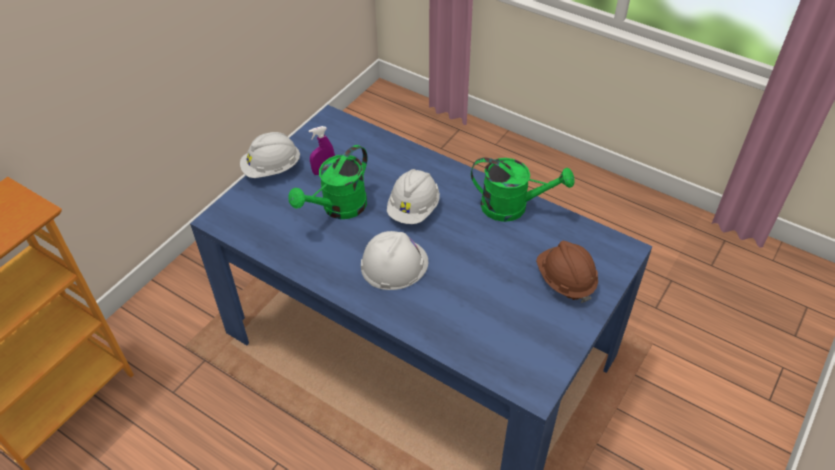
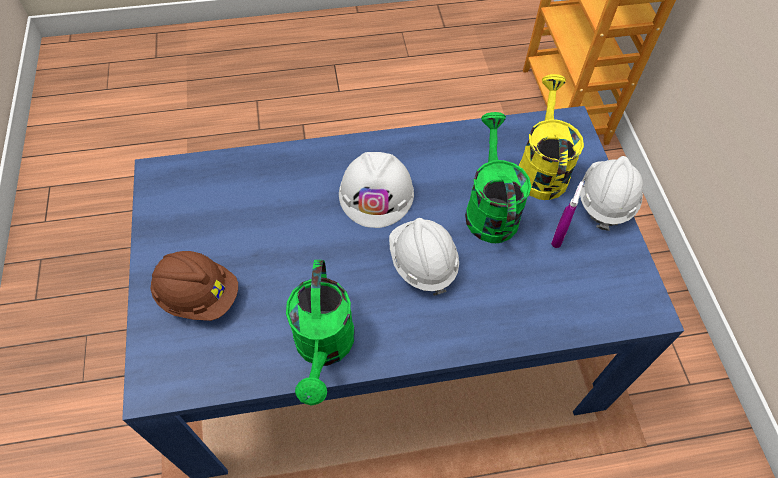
camera: 135 degrees right, 10 degrees up
(277, 208) = (541, 168): none -> yellow watering can
(513, 207) = (324, 348): green watering can -> green watering can turned 60 degrees counterclockwise

